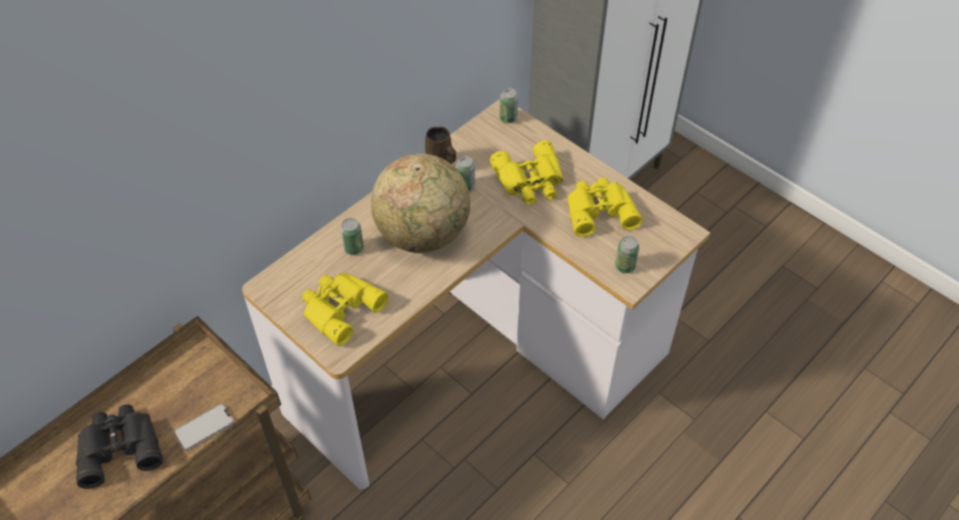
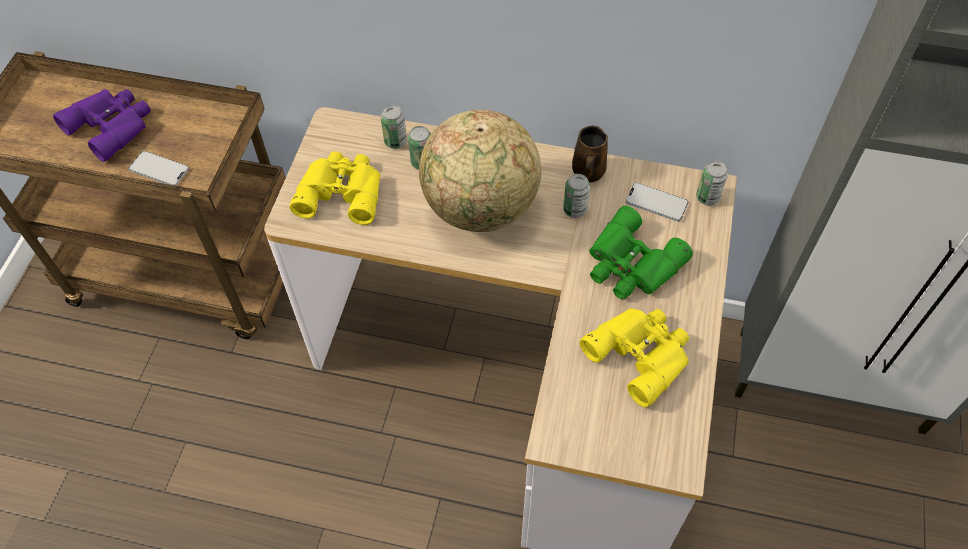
camera: 60 degrees right, 5 degrees up
(119, 446) = (112, 125): black binoculars -> purple binoculars
(493, 144) = (656, 203): none -> phone
(530, 181) = (631, 265): yellow binoculars -> green binoculars
(624, 266) = (575, 422): can -> can (395, 141)

